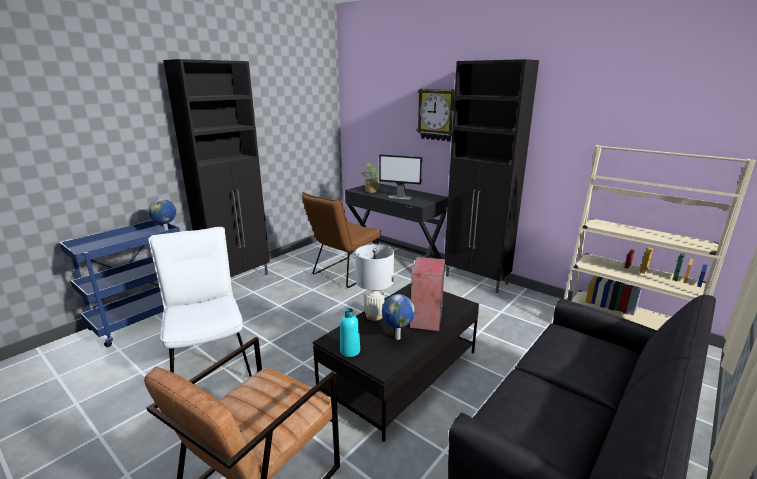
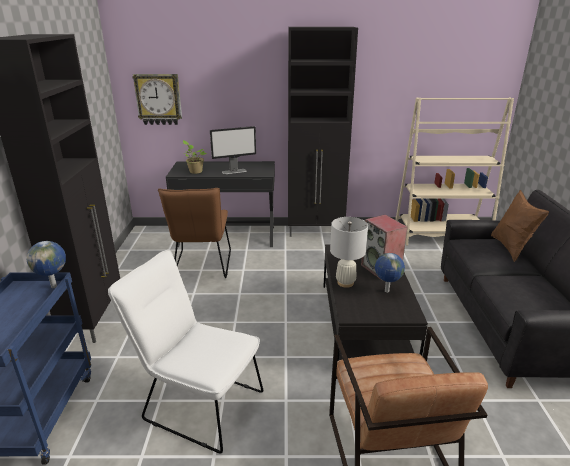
camera: 40 degrees left, 5 degrees up
(350, 351) = (374, 315): turquoise bottle -> none
(437, 114) = (252, 80): wall clock -> wall clock (158, 99)
(611, 360) = (511, 248): none -> brown pillow

